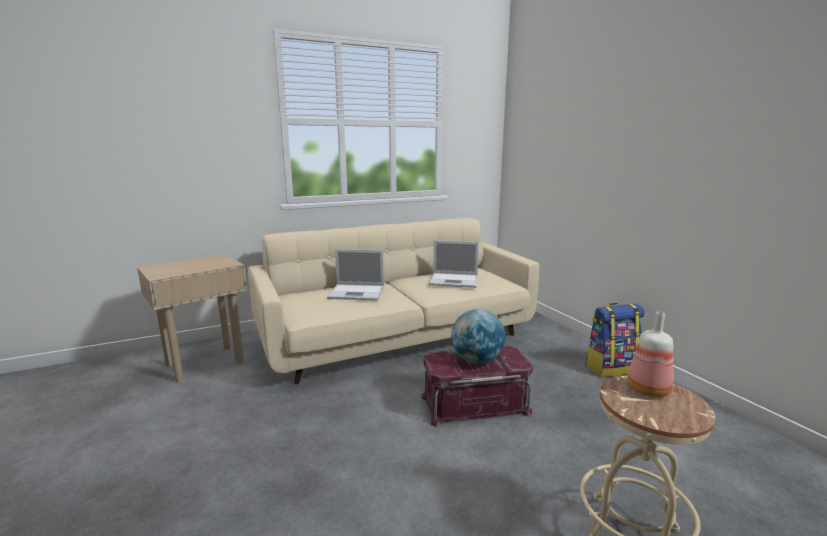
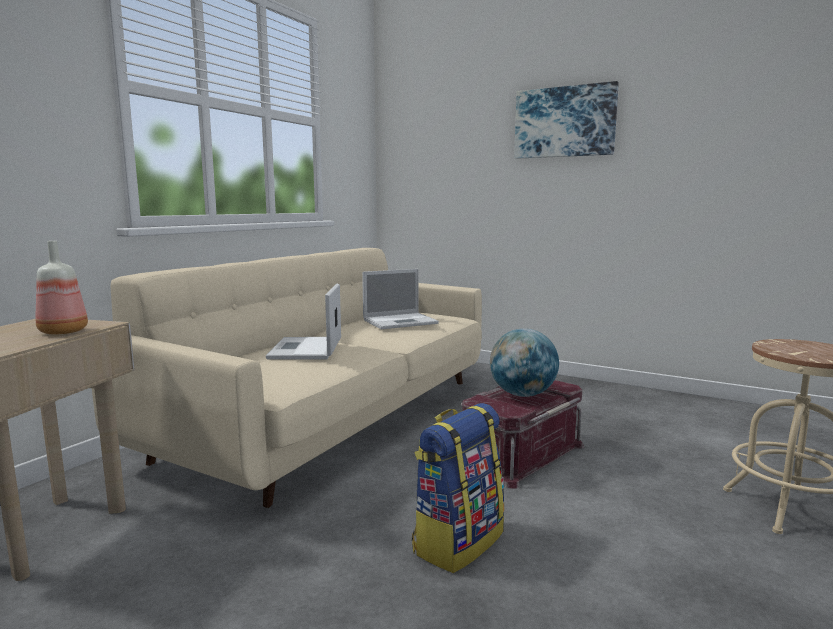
camera: 35 degrees left, 5 degrees down
(358, 292) = (306, 349): laptop -> laptop turned 120 degrees clockwise
(610, 368) = (585, 389): backpack -> backpack (457, 541)
(633, 120) = (564, 122): none -> picture
(649, 390) = (791, 345): bottle -> bottle (65, 331)

